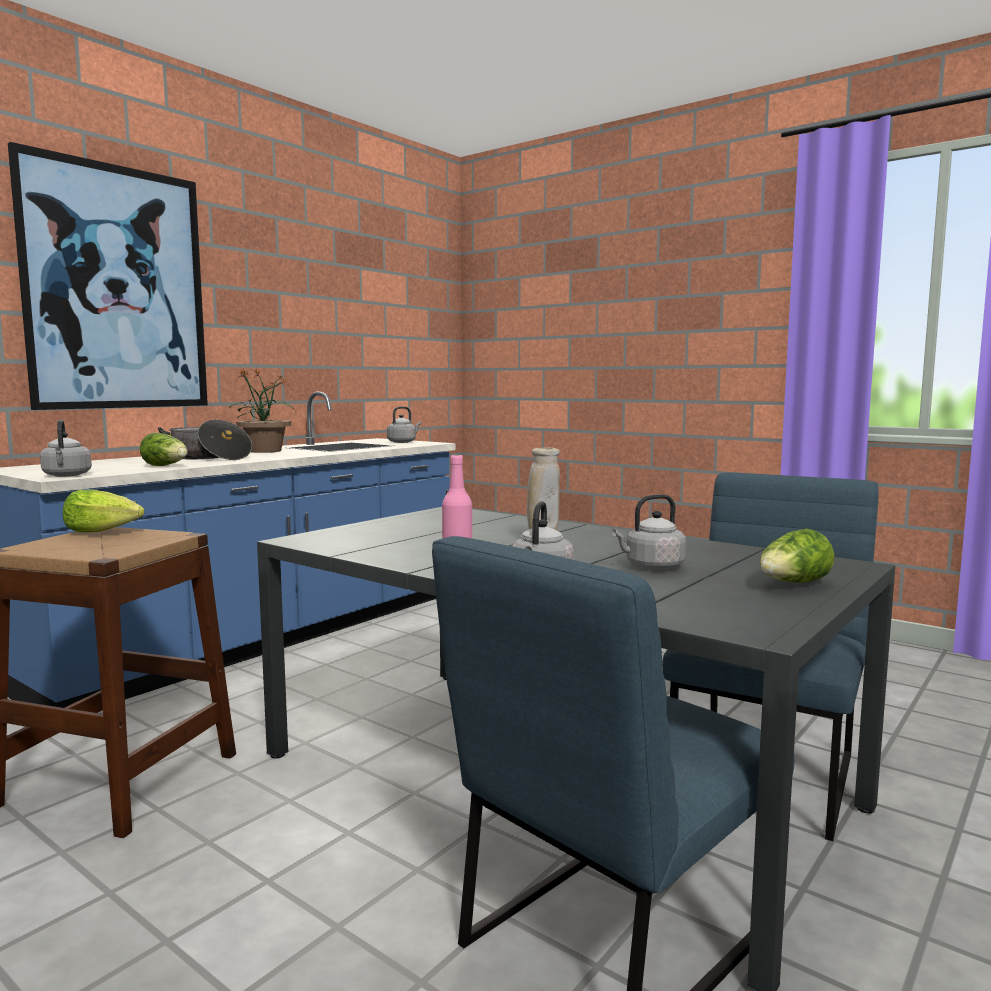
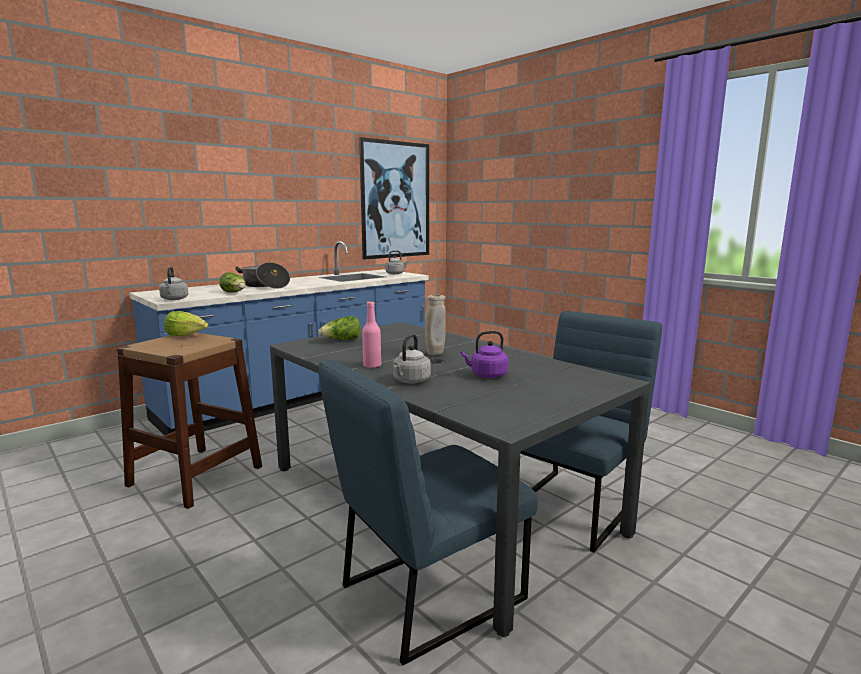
camera: 10 degrees right, 5 degrees up
(116, 288) = (211, 181): picture -> picture (395, 200)
(265, 451) = (303, 280): potted plant -> none
(651, 566) = (487, 375): grey kettle -> purple kettle
(793, 584) = (563, 393): lettuce -> lettuce (341, 340)

